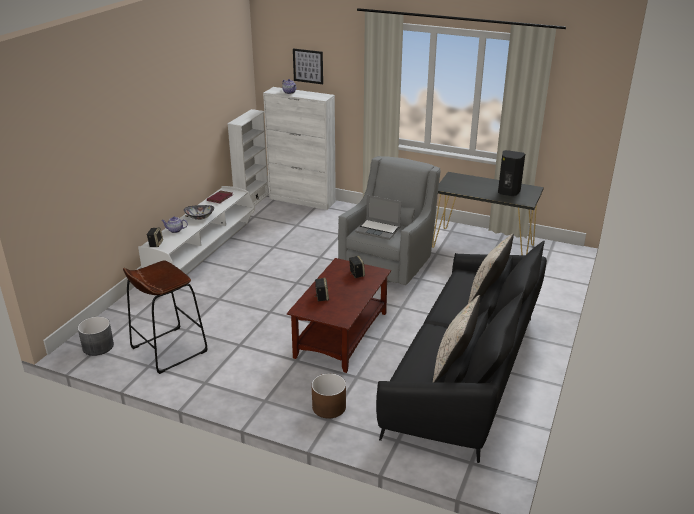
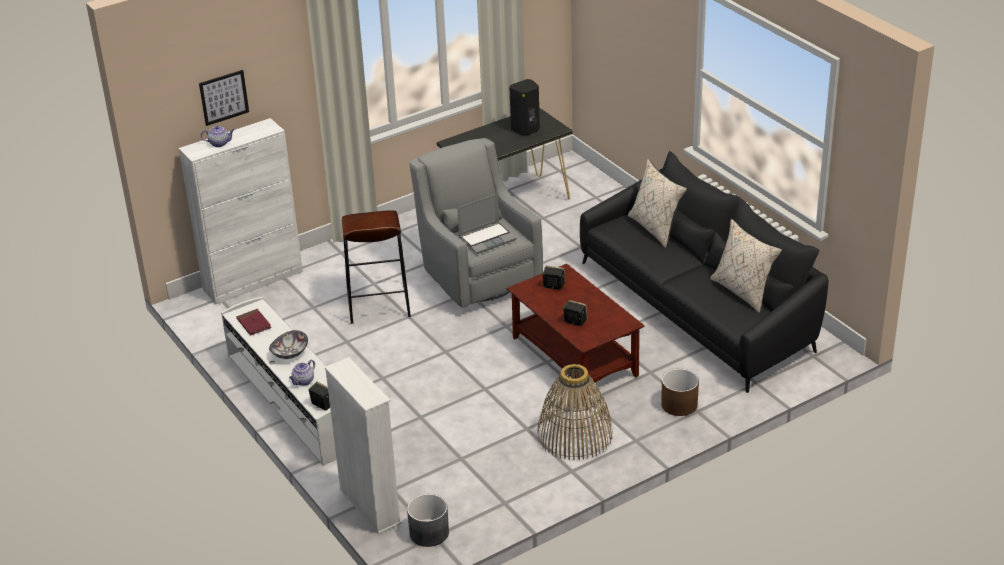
camera: 55 degrees left, 5 degrees up
(169, 349) = (487, 481): brown stool -> brown stool (378, 303)
(248, 369) = (574, 435): none -> basket
(252, 201) = (205, 320): white bookcase -> white bookcase (370, 506)

